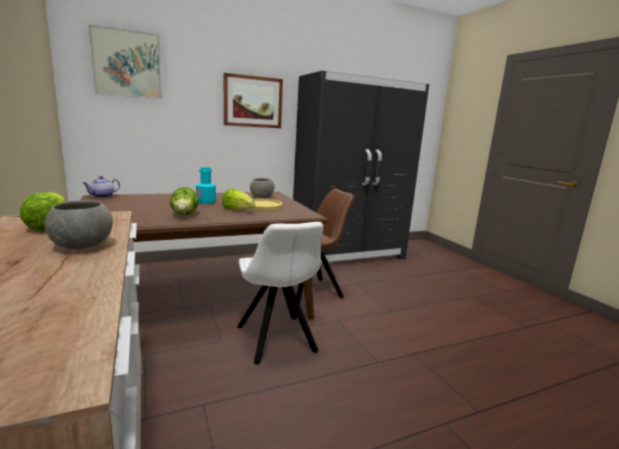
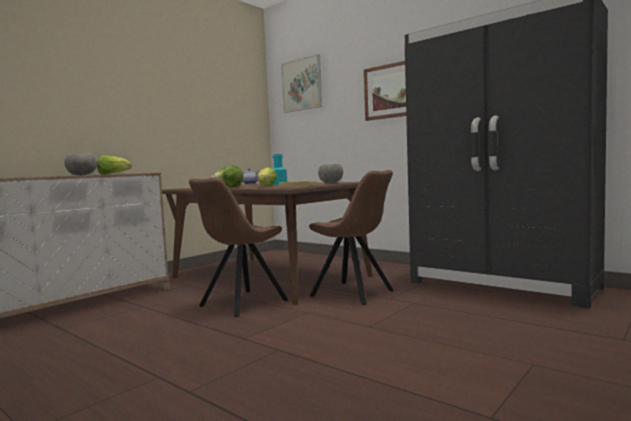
camera: 65 degrees right, 10 degrees down
(276, 339) = (242, 303): white chair -> brown chair

